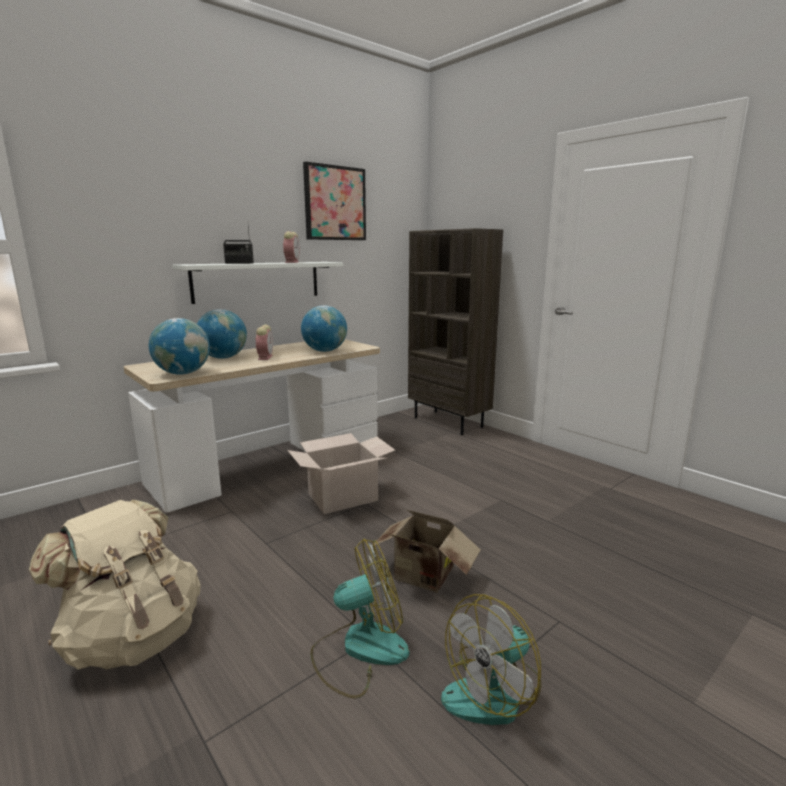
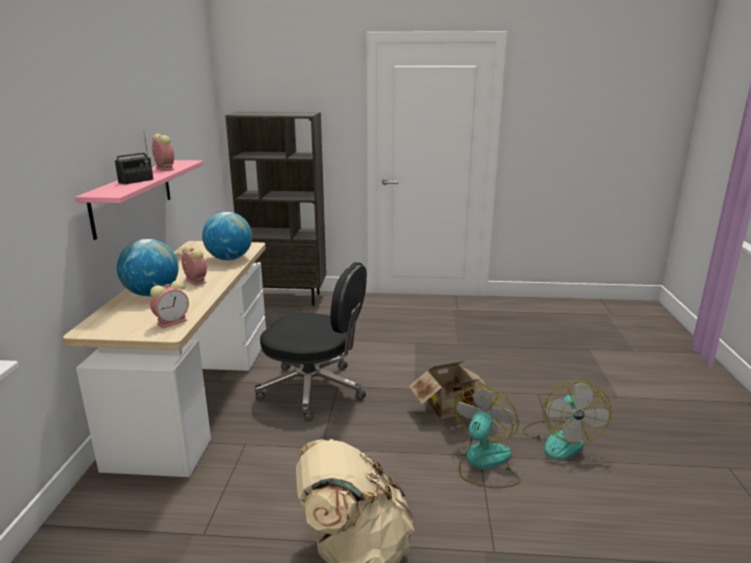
camera: 45 degrees left, 5 degrees up
(183, 373) = (173, 321): globe -> alarm clock
(258, 281) = (133, 196): white shelf -> pink shelf
(335, 203) = (168, 93): picture -> none
(343, 498) = (314, 390): cardboard box -> black office chair

